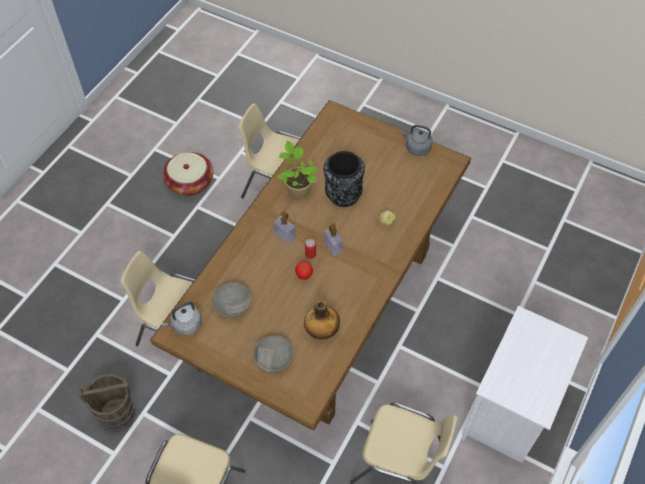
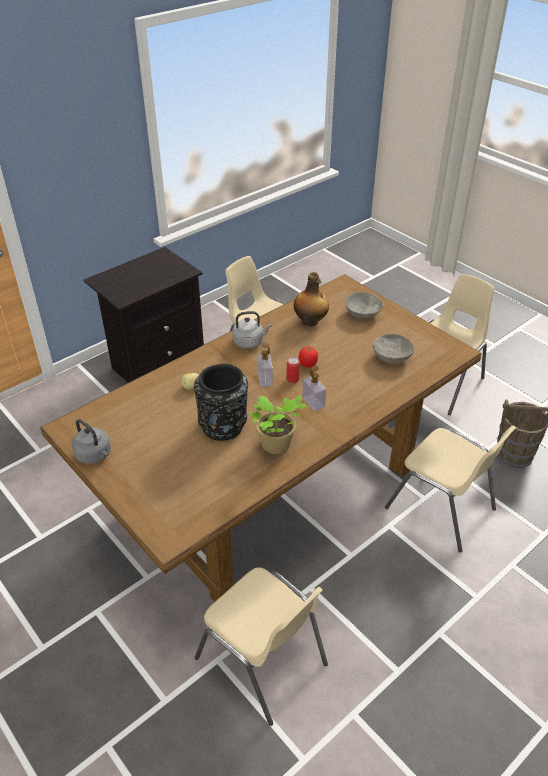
camera: 160 degrees left, 15 degrees down
(185, 325) = (443, 354): grey kettle -> grey kettle (250, 341)
(190, 182) = (403, 722): basket -> none
(508, 416) = (156, 365): white nightstand -> black nightstand

